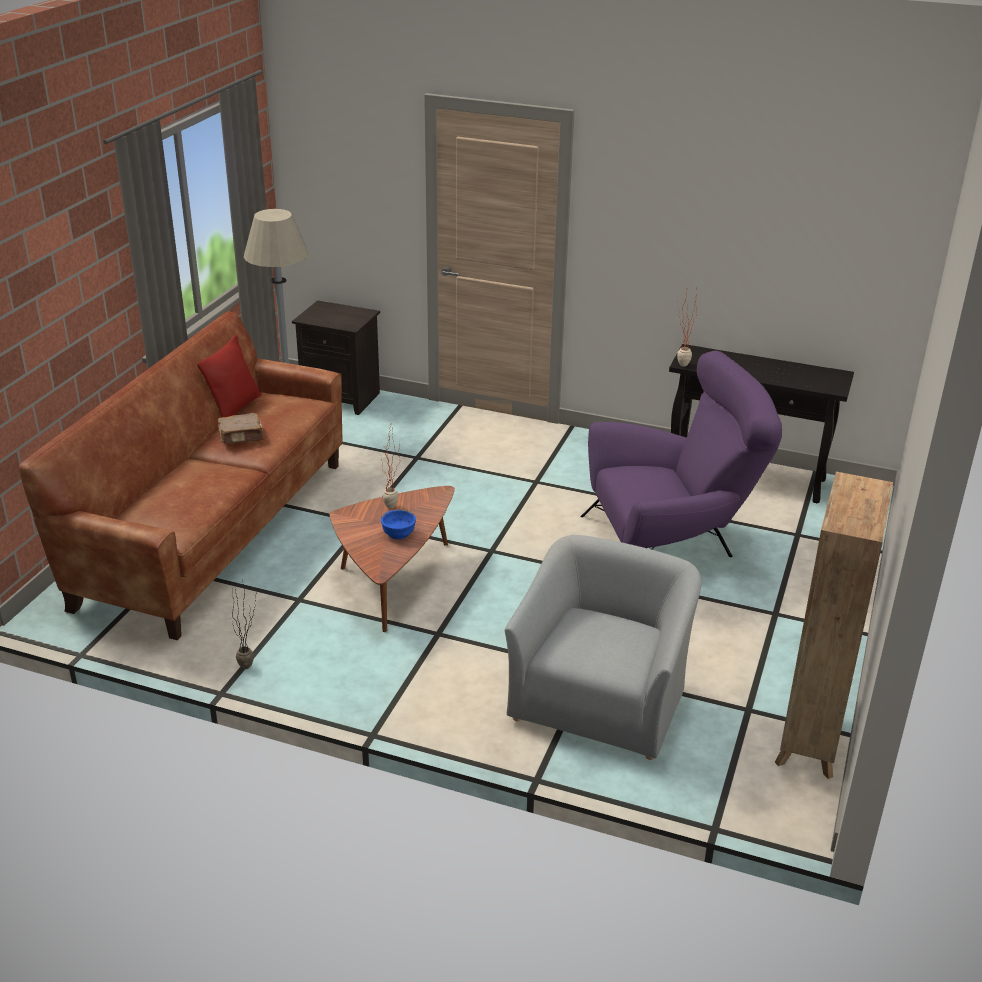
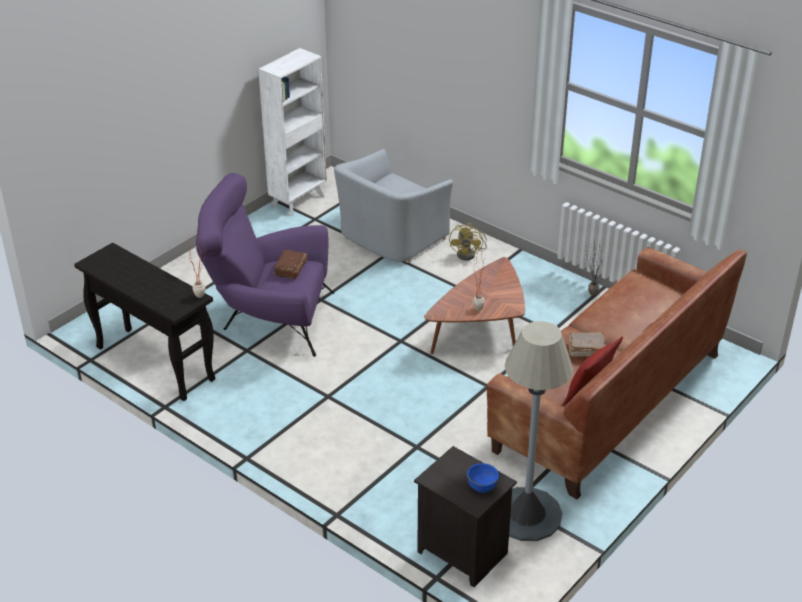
camera: 160 degrees left, 5 degrees up
(399, 534) = (480, 287): blue bowl -> blue bowl (481, 486)
(459, 697) = (469, 254): none -> yellow fan
(650, 488) = (290, 270): none -> brown book
(808, 743) = (299, 200): brown bookcase -> white bookcase

